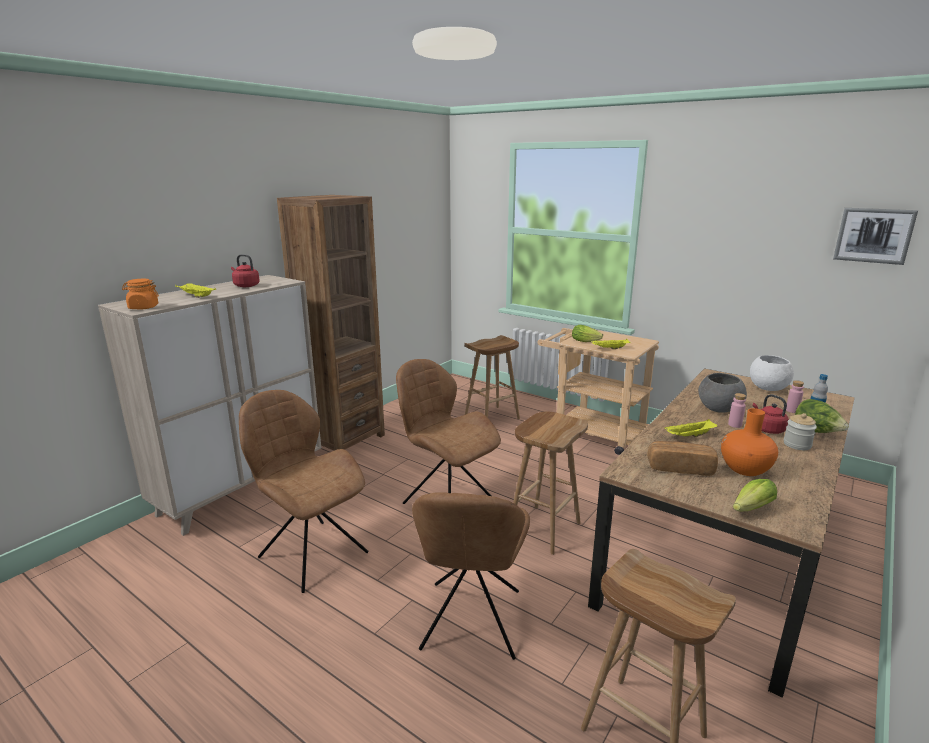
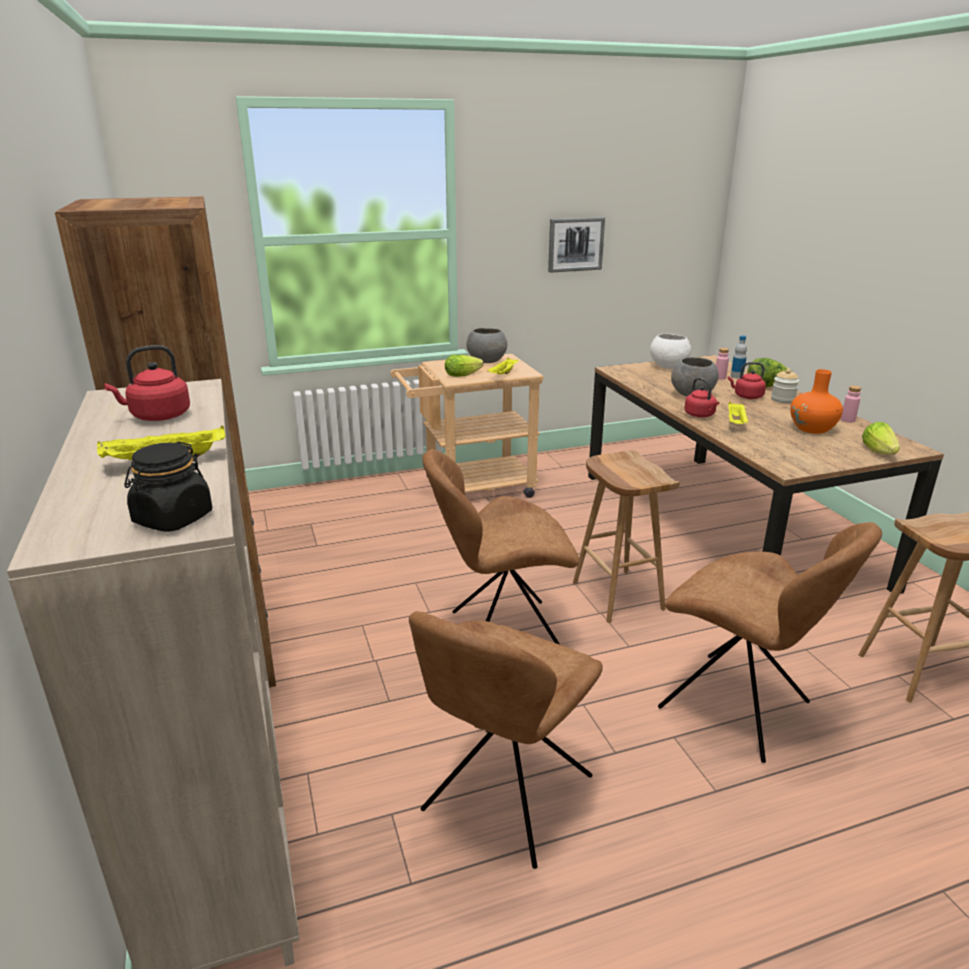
camera: 55 degrees left, 5 degrees up
(143, 307) = (173, 519): orange jar -> black jar
(311, 553) = (504, 797): brown chair -> brown chair turned 45 degrees counterclockwise
(491, 418) = (349, 527): brown stool -> none
(623, 339) = (486, 362): none -> grey bowl
(678, 421) = (700, 415): none -> red kettle
(680, 468) = (794, 447): bread -> none
(734, 425) = (728, 402): pink bottle -> pink bottle (847, 420)
(873, 235) = (674, 203): picture -> picture (575, 244)

